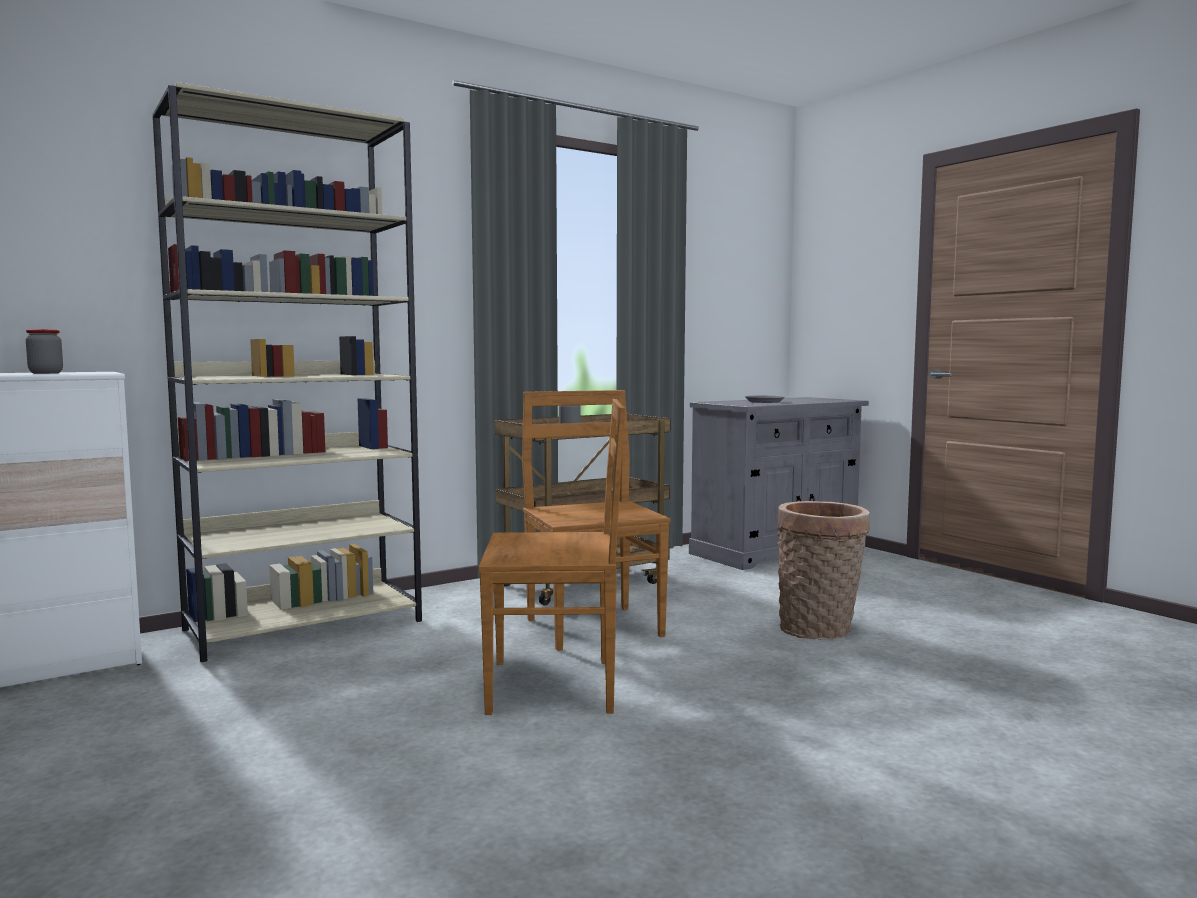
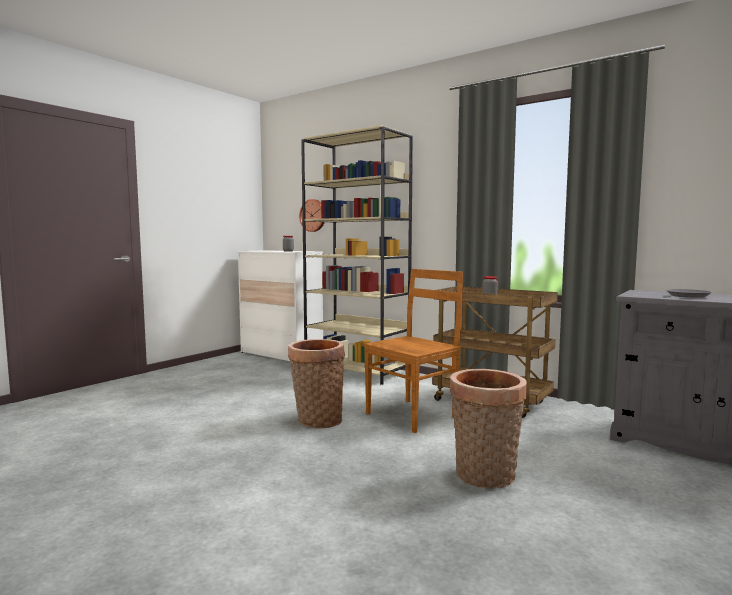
camera: 70 degrees right, 0 degrees up
(68, 277) = (313, 215): none -> wall clock
(556, 686) = (317, 420): brown chair -> basket

